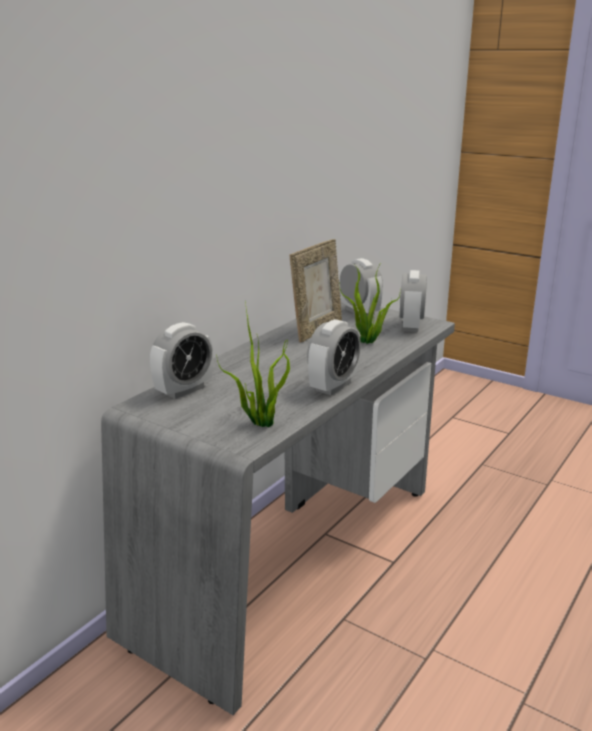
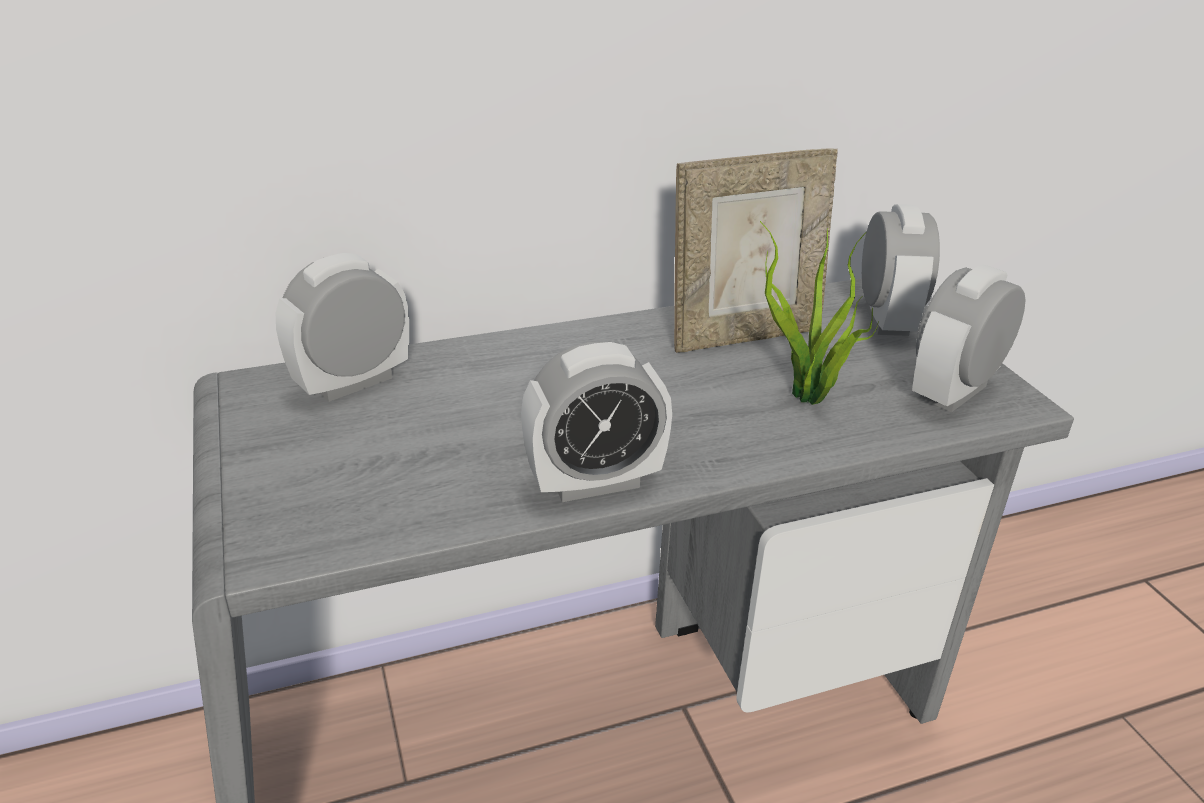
camera: 35 degrees right, 10 degrees up
(184, 390) = (352, 382): alarm clock -> alarm clock turned 150 degrees clockwise
(260, 422) = (358, 509): potted plant -> none

